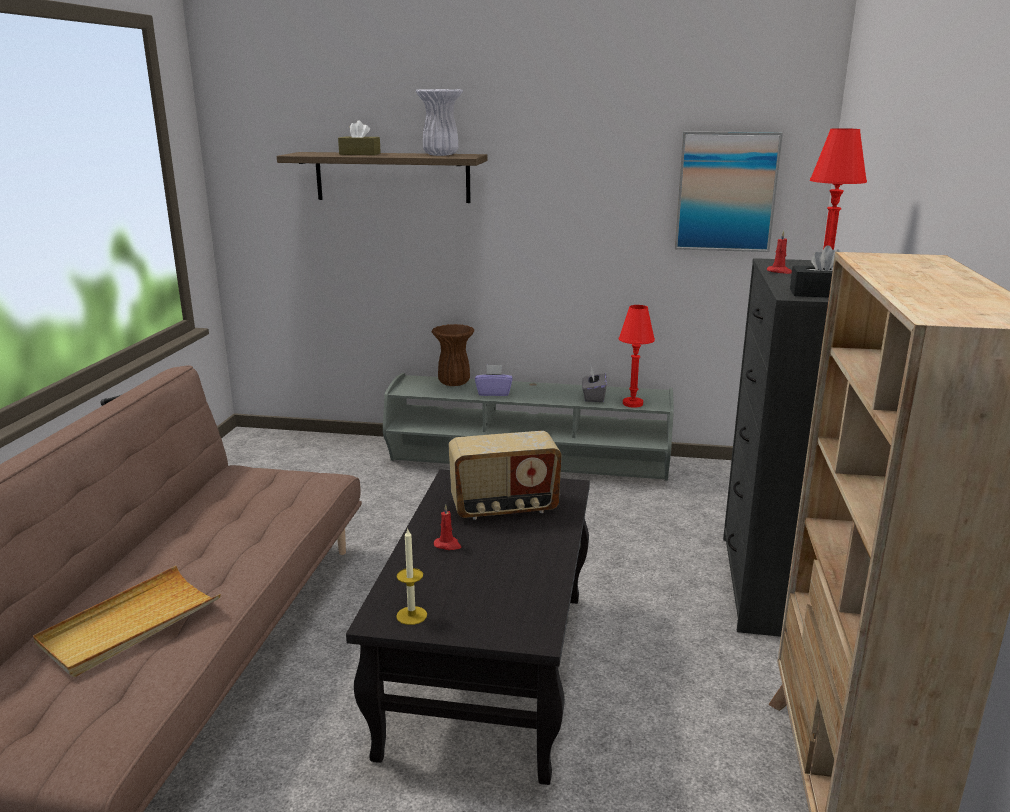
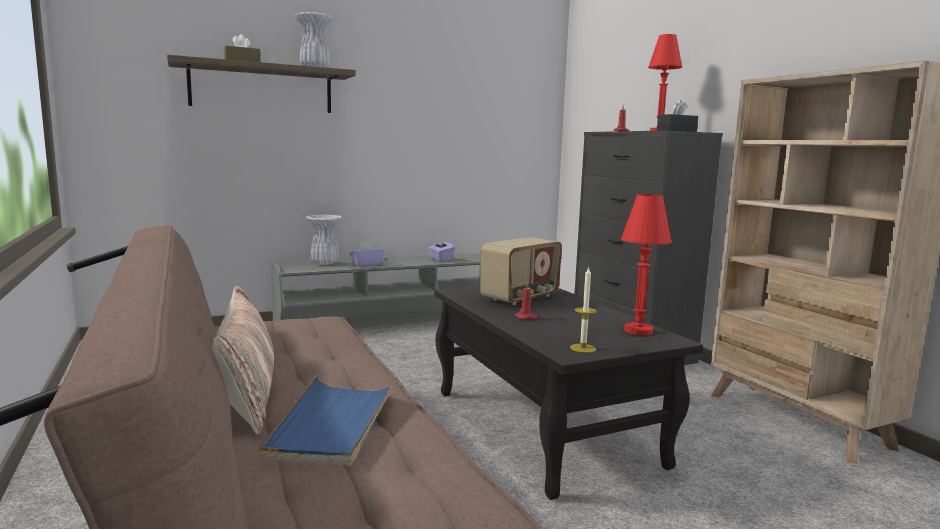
camera: 35 degrees left, 10 degrees down
(130, 625) = (333, 423): beige tray -> blue tray
(137, 562) = (247, 390): none -> pillow
(455, 383) = (325, 263): brown vase -> white vase
(593, 397) = (440, 260): grey tissue box -> purple tissue box
(632, 404) = (471, 260): red table lamp -> red table lamp (638, 331)
(726, 192) = (508, 110): picture -> none

